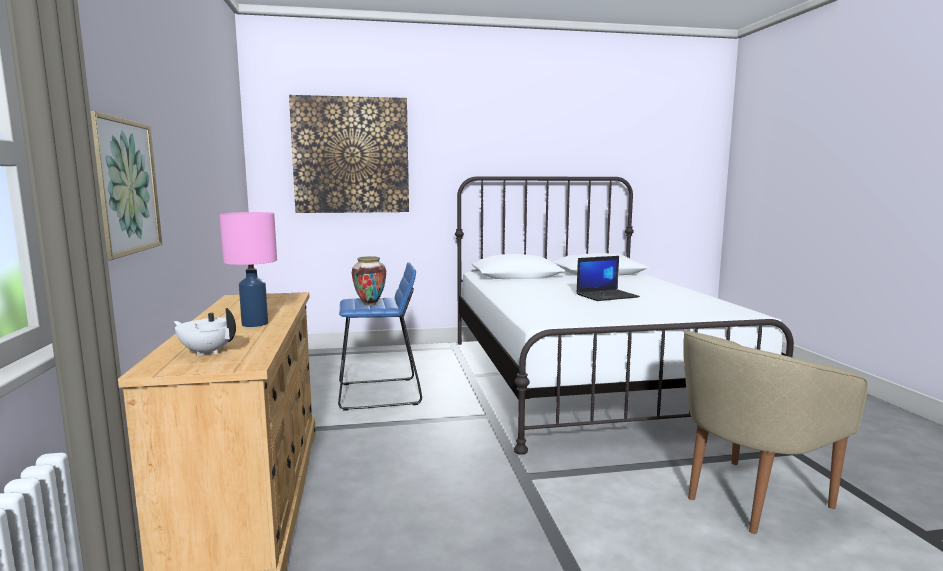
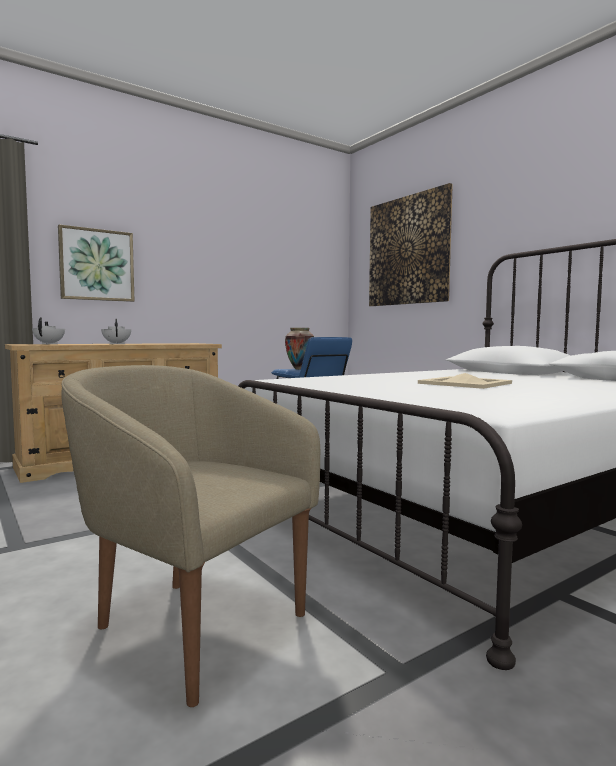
camera: 65 degrees right, 5 degrees down
(254, 324) = (117, 344): pink table lamp -> white teapot
(607, 296) = (465, 383): laptop -> beige tray

